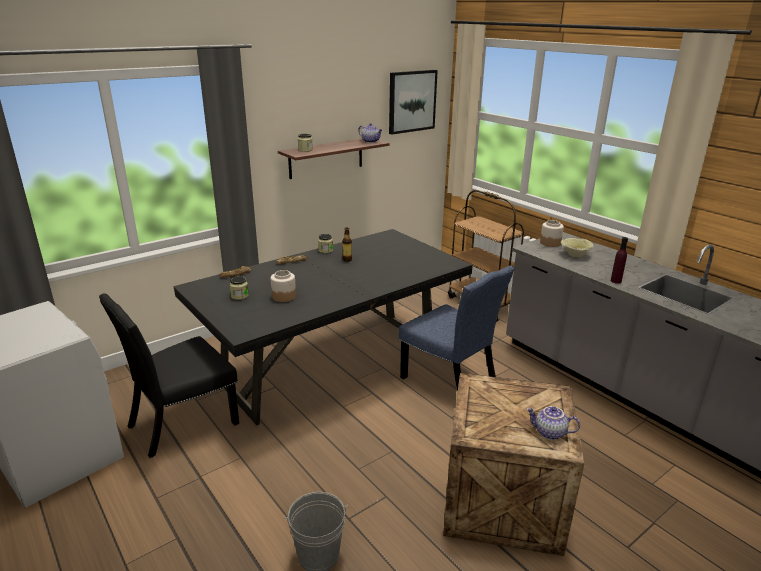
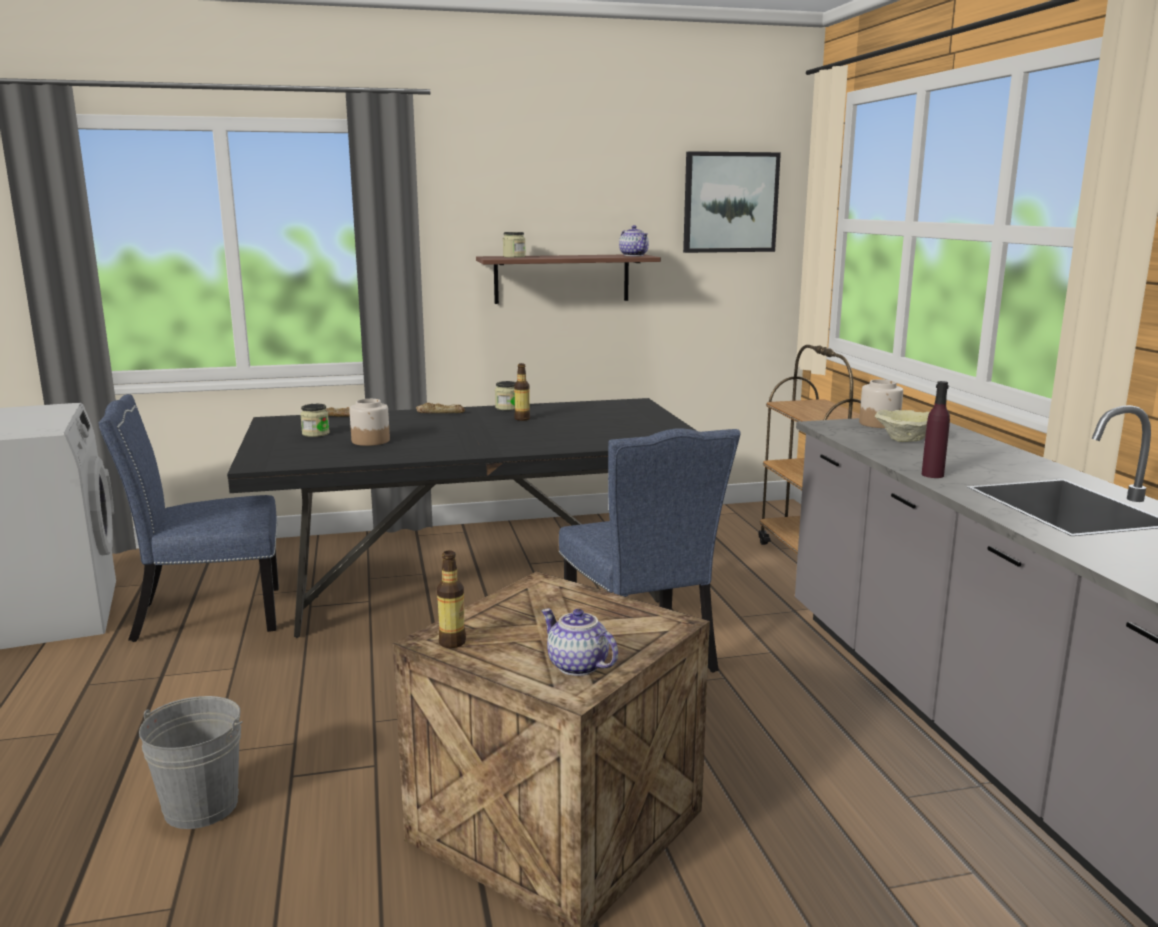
camera: 25 degrees right, 10 degrees down
(184, 422) = (212, 615): black chair -> blue chair
(478, 435) = (452, 642): none -> bottle

